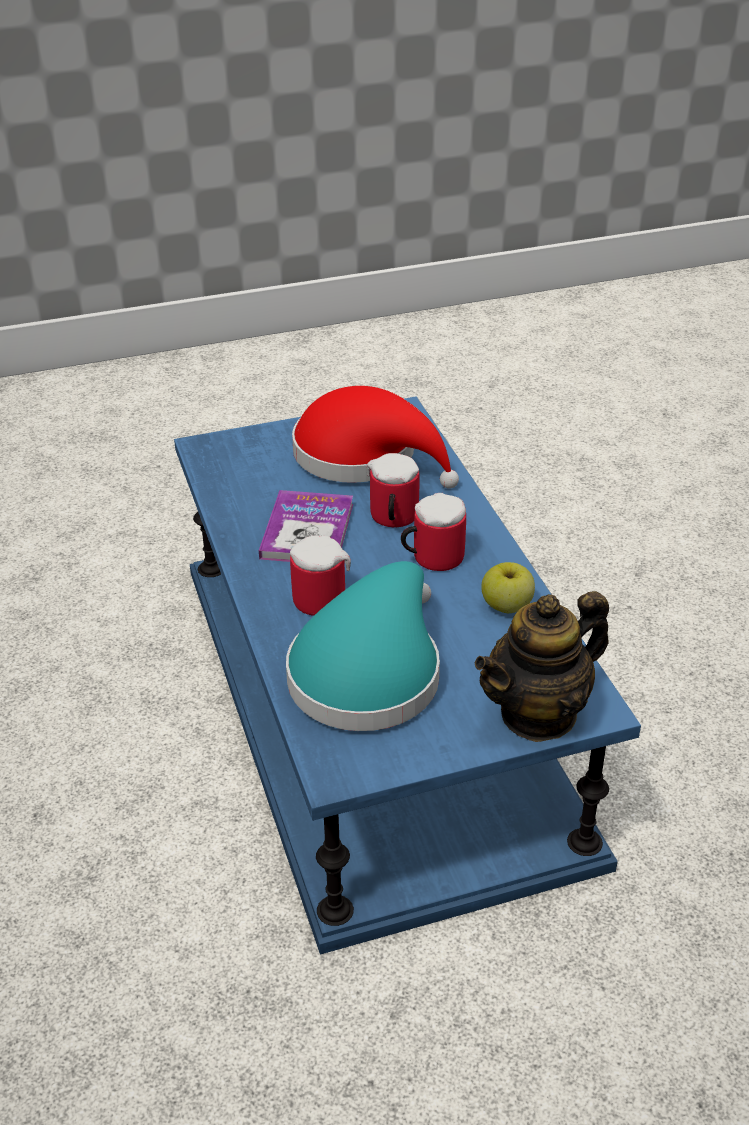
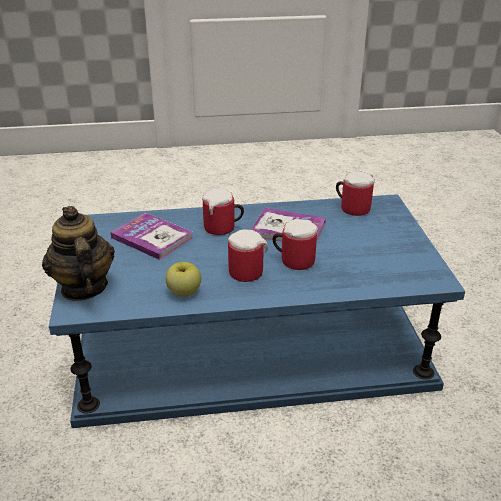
camera: 100 degrees right, 5 degrees down
(226, 476) = (352, 207): none -> mug
(364, 456) = (372, 257): red hat -> none
(369, 671) = (152, 237): turquoise hat -> book

